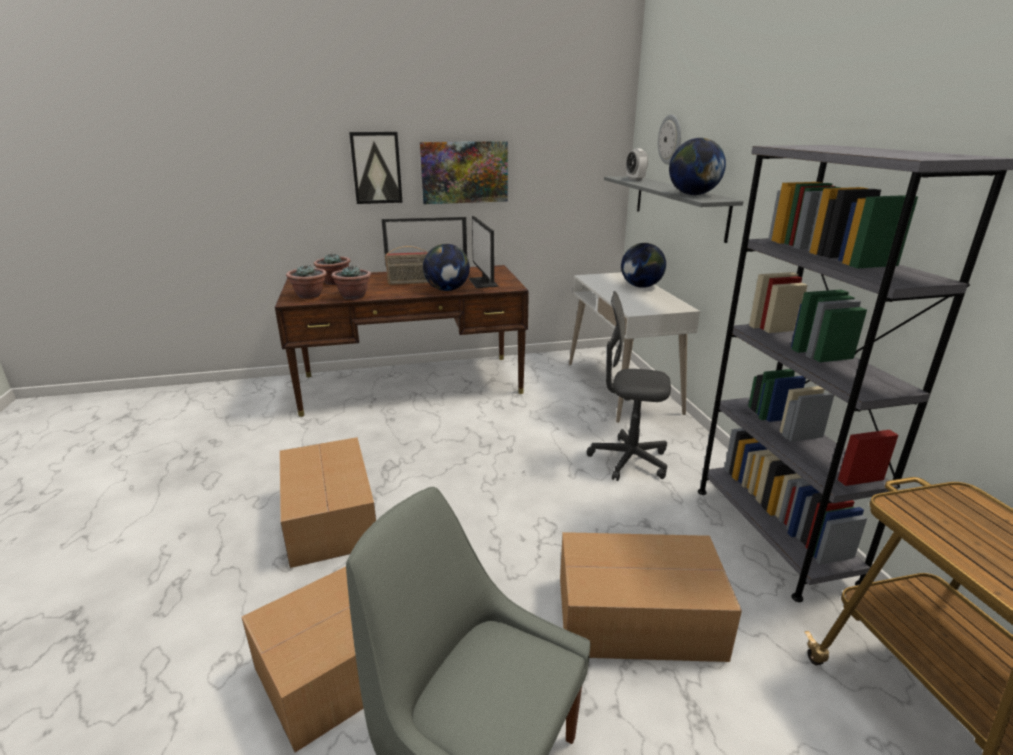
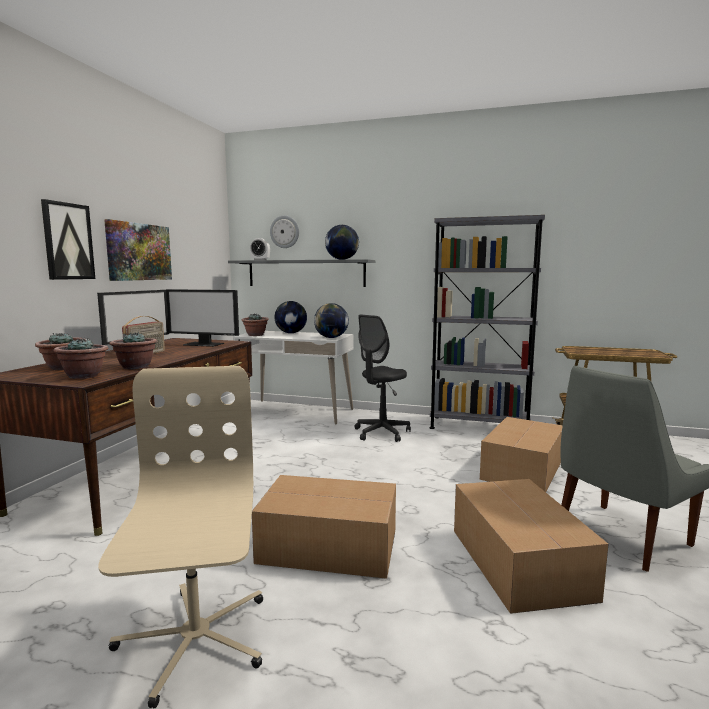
camera: 60 degrees left, 15 degrees down
(190, 506) = (194, 640): none -> beige office chair
(447, 290) = (197, 350): globe -> globe (331, 337)
(597, 279) = (255, 335): none -> potted plant

